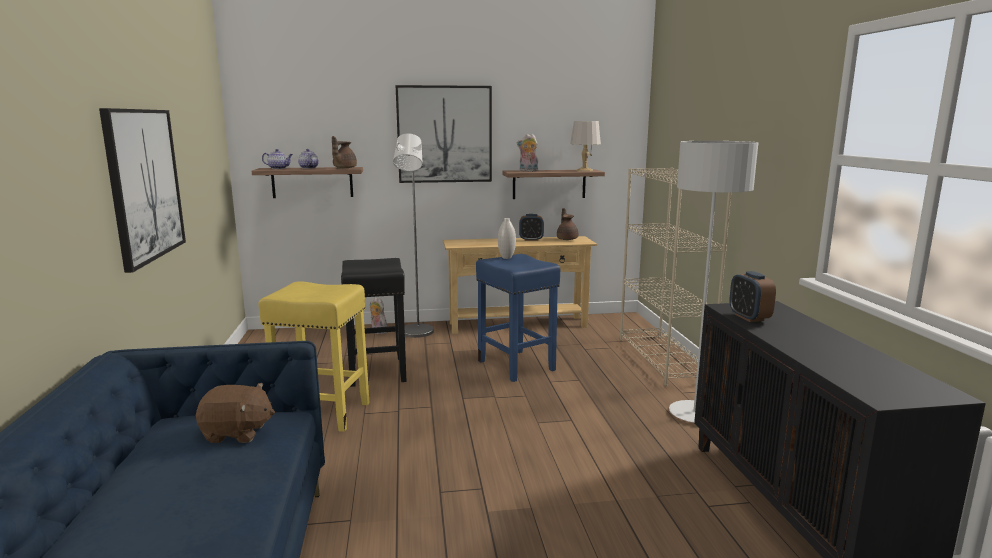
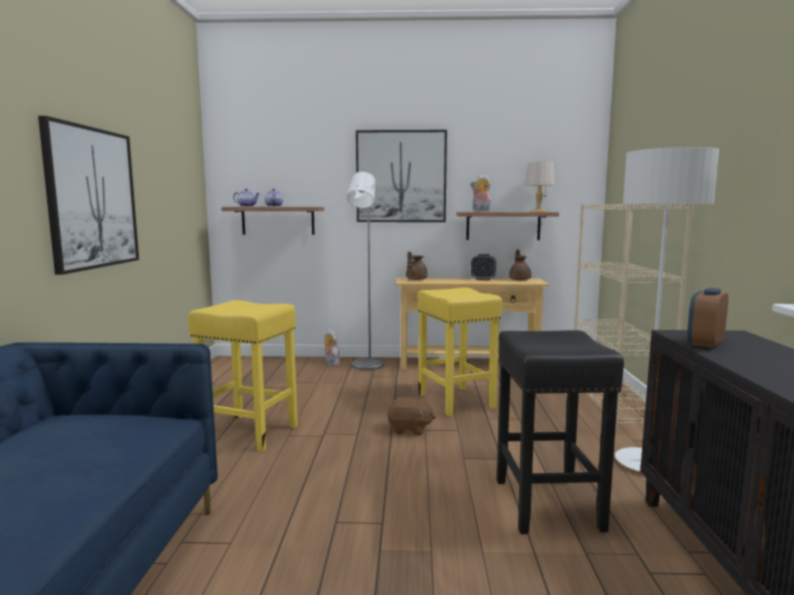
camera: 10 degrees right, 5 degrees down
(237, 433) = (107, 432): brown plush toy -> brown plush toy (409, 429)
(344, 168) = (305, 206): brown teapot -> brown teapot (415, 279)
(378, 372) = (317, 398): black stool -> black stool (548, 505)
(506, 258) = (449, 289): white vase -> none
(517, 366) = (457, 401): blue stool -> yellow stool
(749, 317) = (705, 343): alarm clock -> alarm clock turned 45 degrees clockwise

